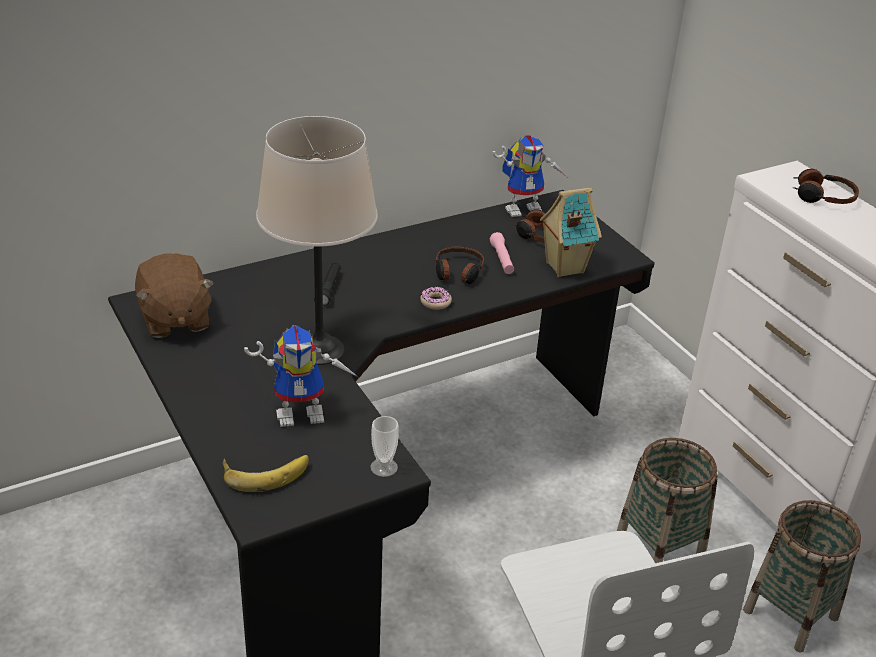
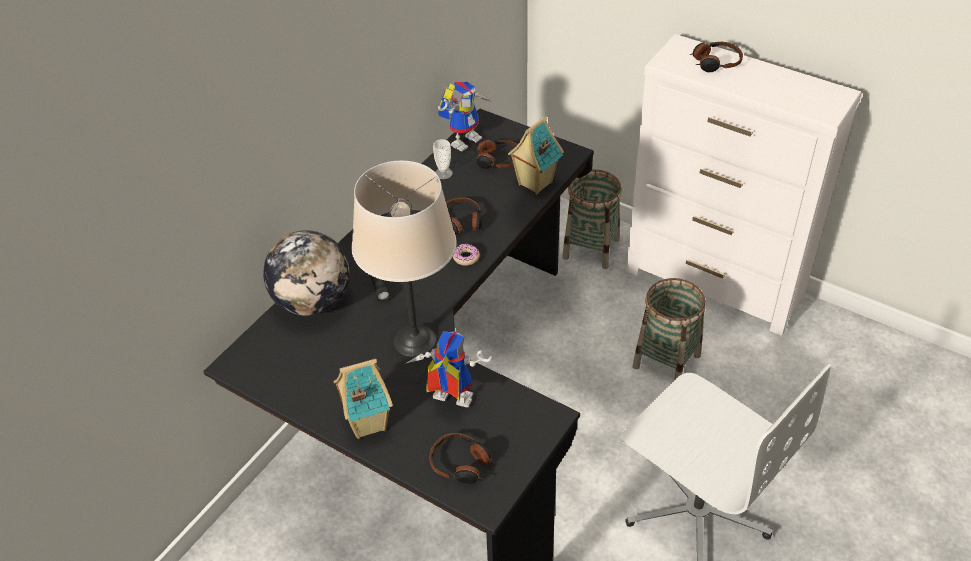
camera: 25 degrees left, 10 degrees up
(174, 319) = (278, 366): brown plush toy -> none
(209, 397) = (366, 423): none -> toy house
(255, 282) = (313, 302): none -> globe
(265, 472) = (461, 464): banana -> headphones
(303, 412) = (447, 401): toy robot -> toy robot turned 120 degrees counterclockwise
(384, 467) = (541, 418): cup -> cup (443, 173)
(502, 259) = (484, 196): pink flashlight -> none
(791, 614) = (777, 369): basket -> basket (591, 248)

